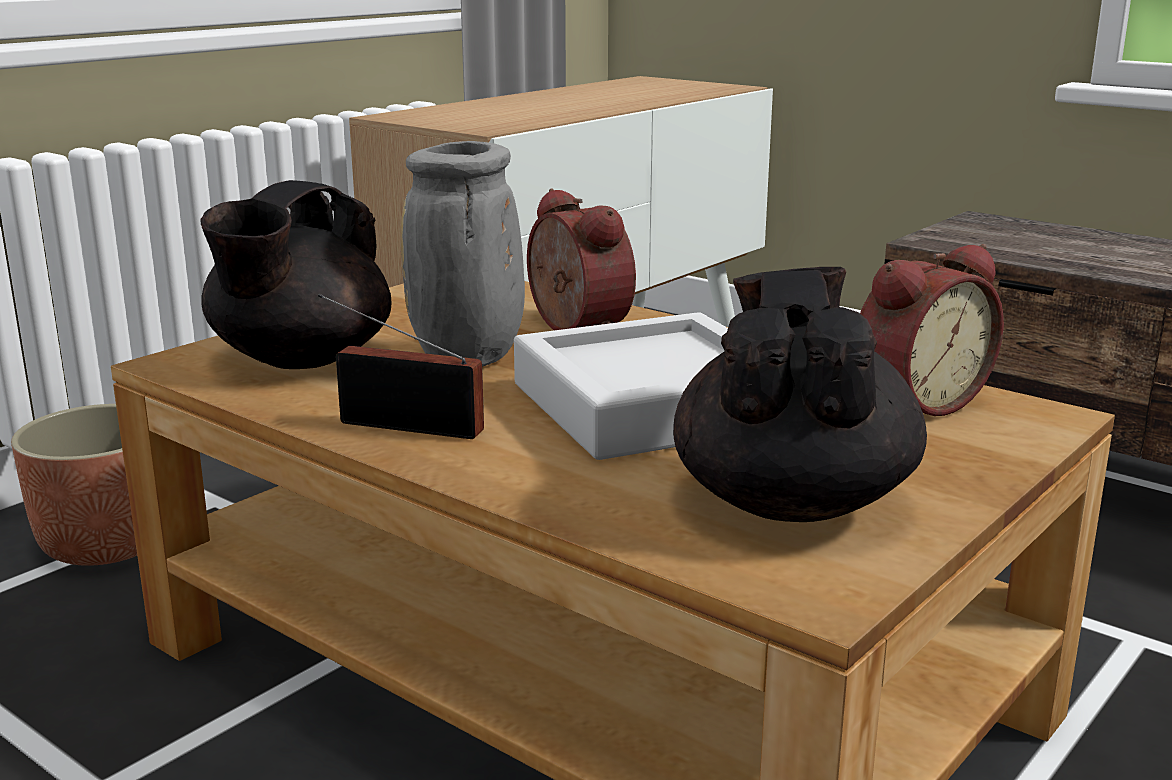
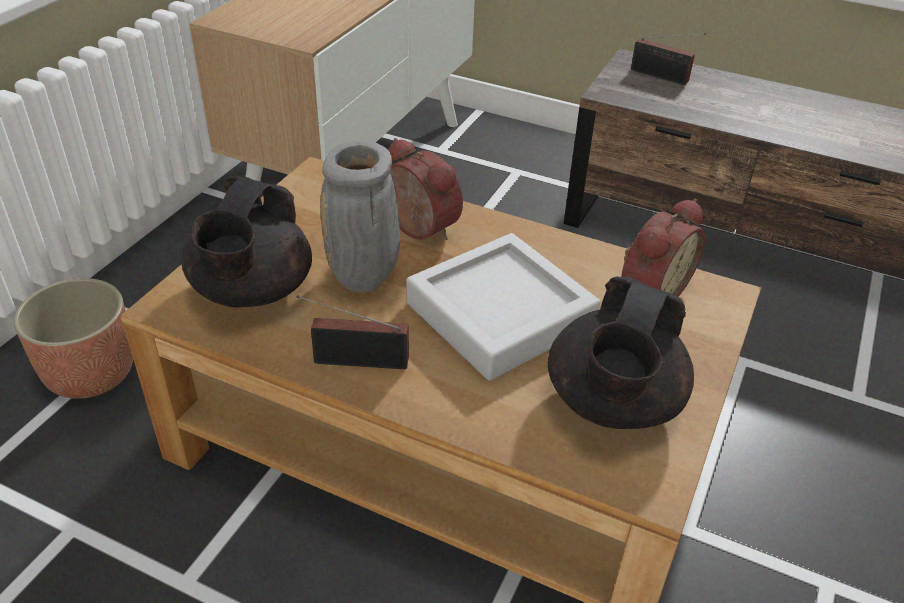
camera: 15 degrees left, 20 degrees up
(791, 500) = (612, 404): black teapot -> black teapot turned 150 degrees counterclockwise
(1023, 233) = (662, 77): none -> radio

